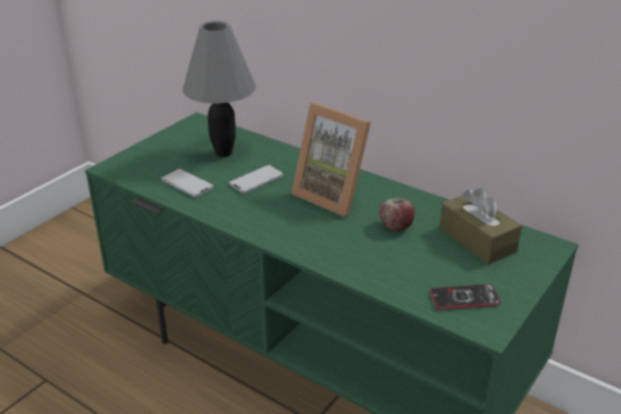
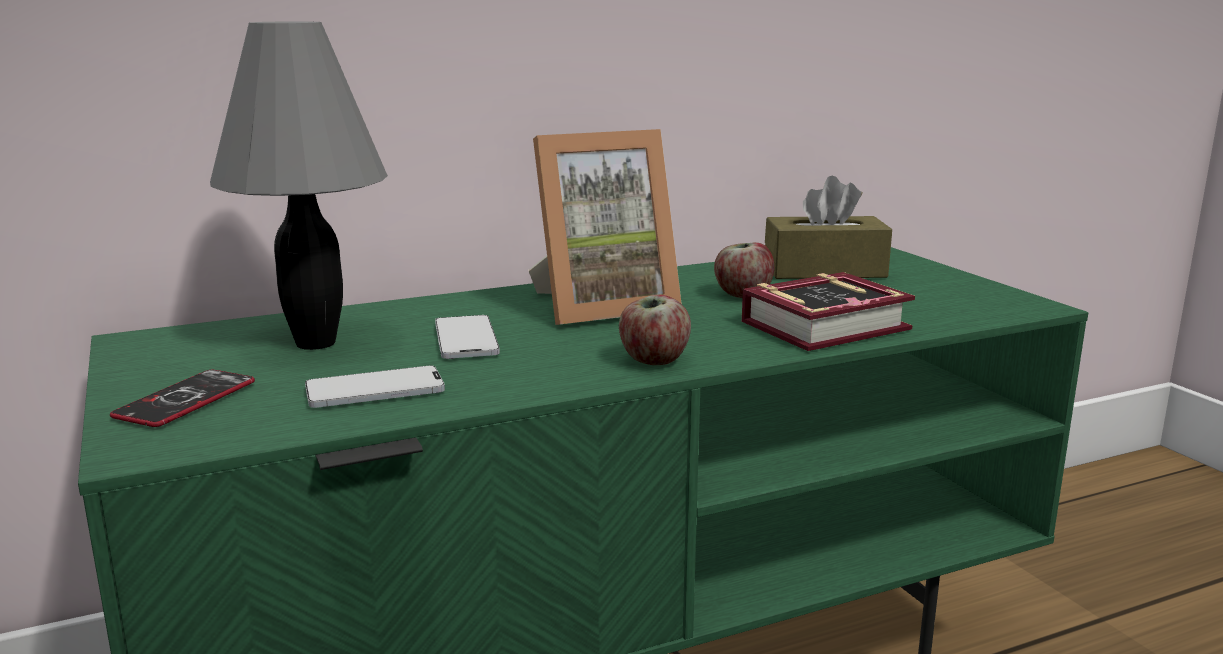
camera: 60 degrees left, 15 degrees down
(271, 230) = (653, 360): none -> apple
(369, 266) = (833, 326): none -> book
(464, 298) = (956, 301): phone -> phone (185, 400)

